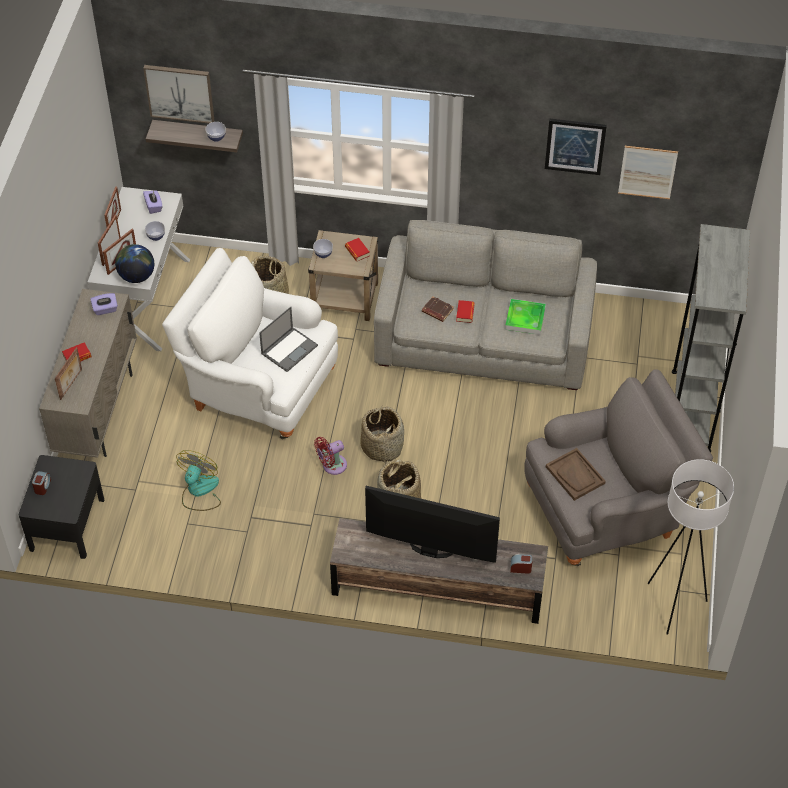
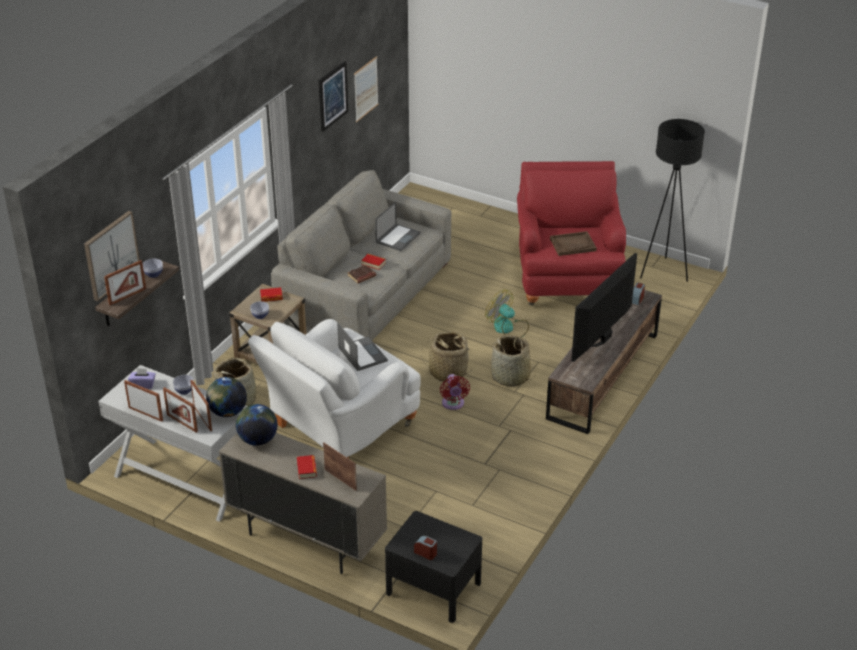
camera: 70 degrees left, 15 degrees down
(105, 309) = (258, 440): purple tissue box -> globe
(175, 134) = (127, 296): none -> picture frame
(199, 491) = (440, 489): fan -> fan (508, 328)
(525, 319) = (398, 237): tray -> laptop
(607, 509) = (566, 278): grey armchair -> red armchair
(673, 605) = (663, 272): white floor lamp -> black floor lamp
(691, 410) = (495, 220): grey bookcase -> none

